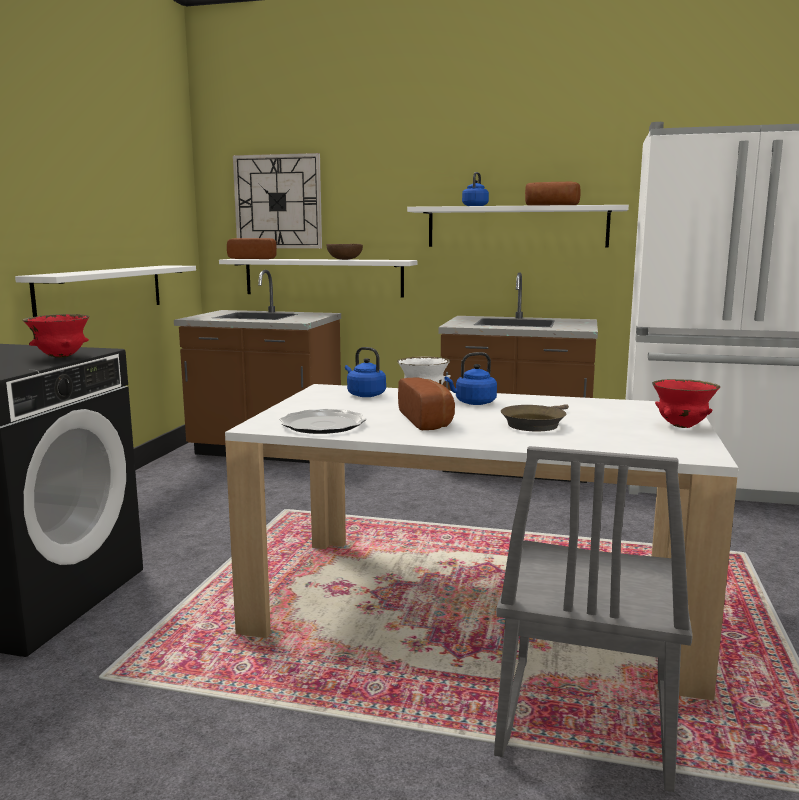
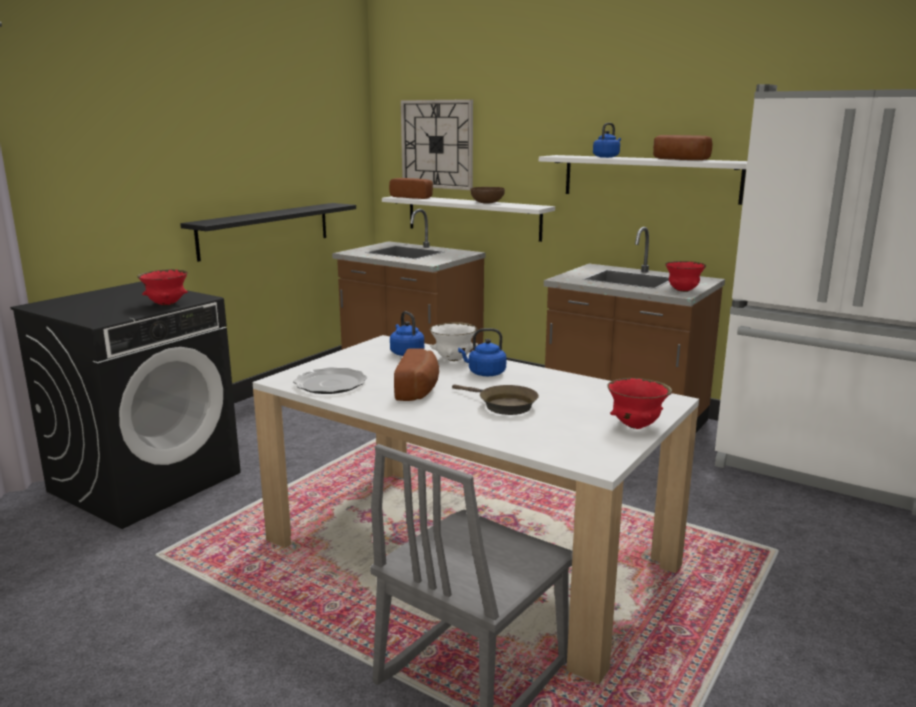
camera: 20 degrees right, 5 degrees up
(102, 291) = (265, 230): white shelf -> black shelf
(535, 424) = (503, 405): brown frying pan -> brown frying pan turned 105 degrees counterclockwise
(579, 327) = (683, 291): none -> red bowl

